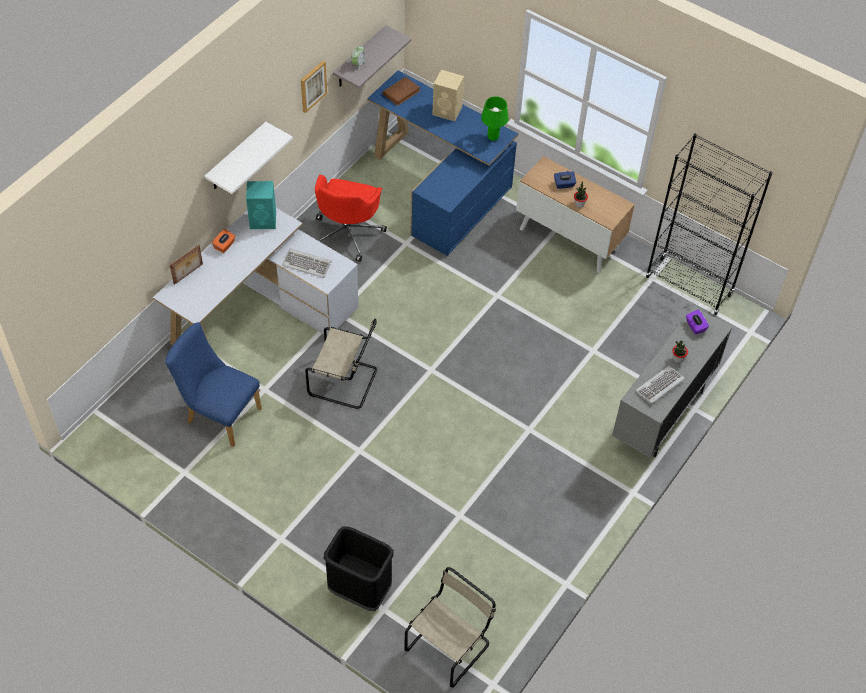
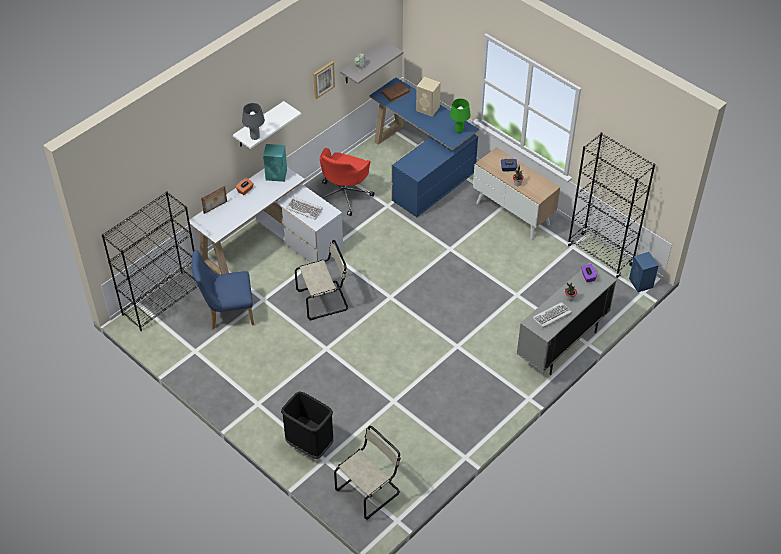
camera: 10 degrees right, 5 degrees down
(128, 404) = (162, 300): none -> black bookcase
(219, 414) = (227, 313): blue chair -> blue chair turned 45 degrees counterclockwise
(235, 177) = (254, 137): none -> grey table lamp
(345, 382) = (324, 300): beige chair -> beige chair turned 45 degrees counterclockwise
(746, 320) = (641, 283): none -> blue speaker

